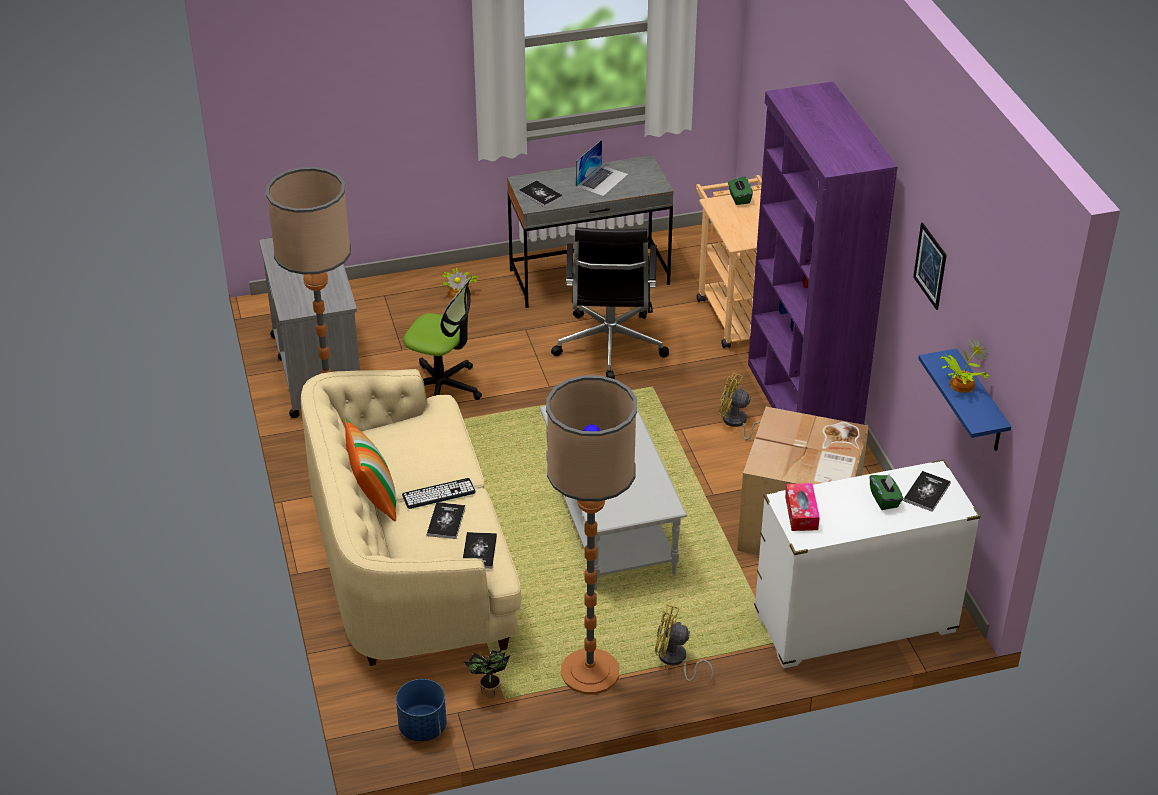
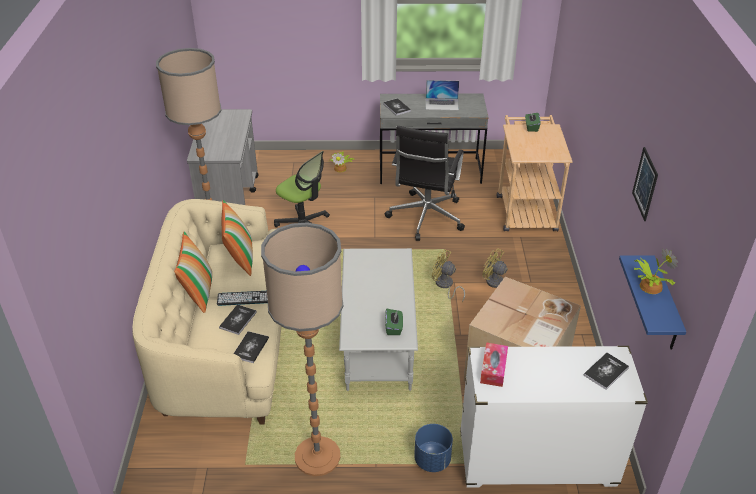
camera: 15 degrees right, 0 degrees up
(408, 443) = (240, 258): none -> pillow
(423, 727) = (177, 474): blue planter -> blue planter (432, 459)
(488, 692) = (236, 456): potted plant -> none
(602, 180) = (442, 104): laptop -> laptop turned 45 degrees clockwise
(675, 660) = (385, 461): yellow fan -> yellow fan (445, 286)
(802, 405) = (547, 280): purple bookcase -> none
(884, 499) = (567, 371): green tissue box -> green tissue box (394, 328)

